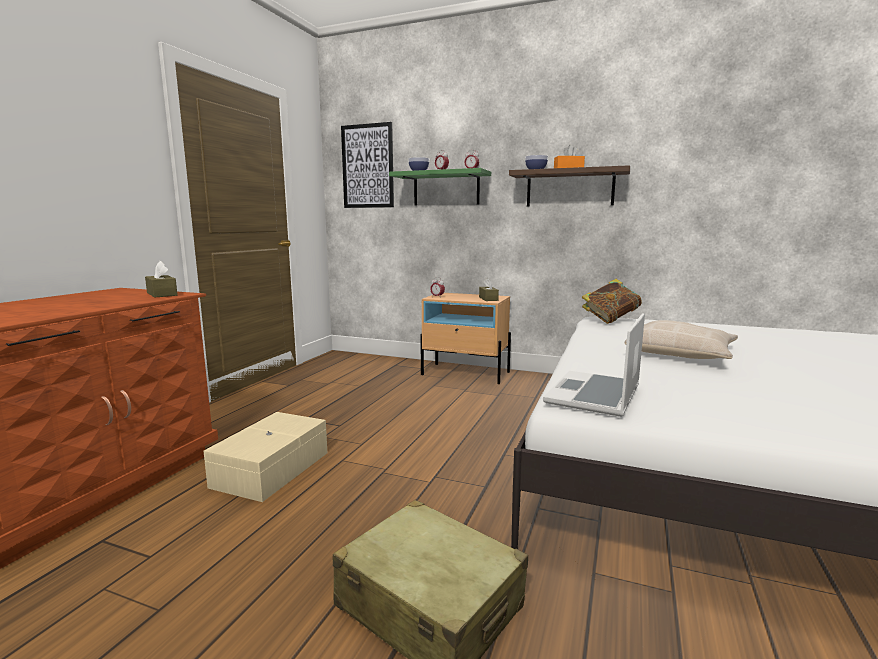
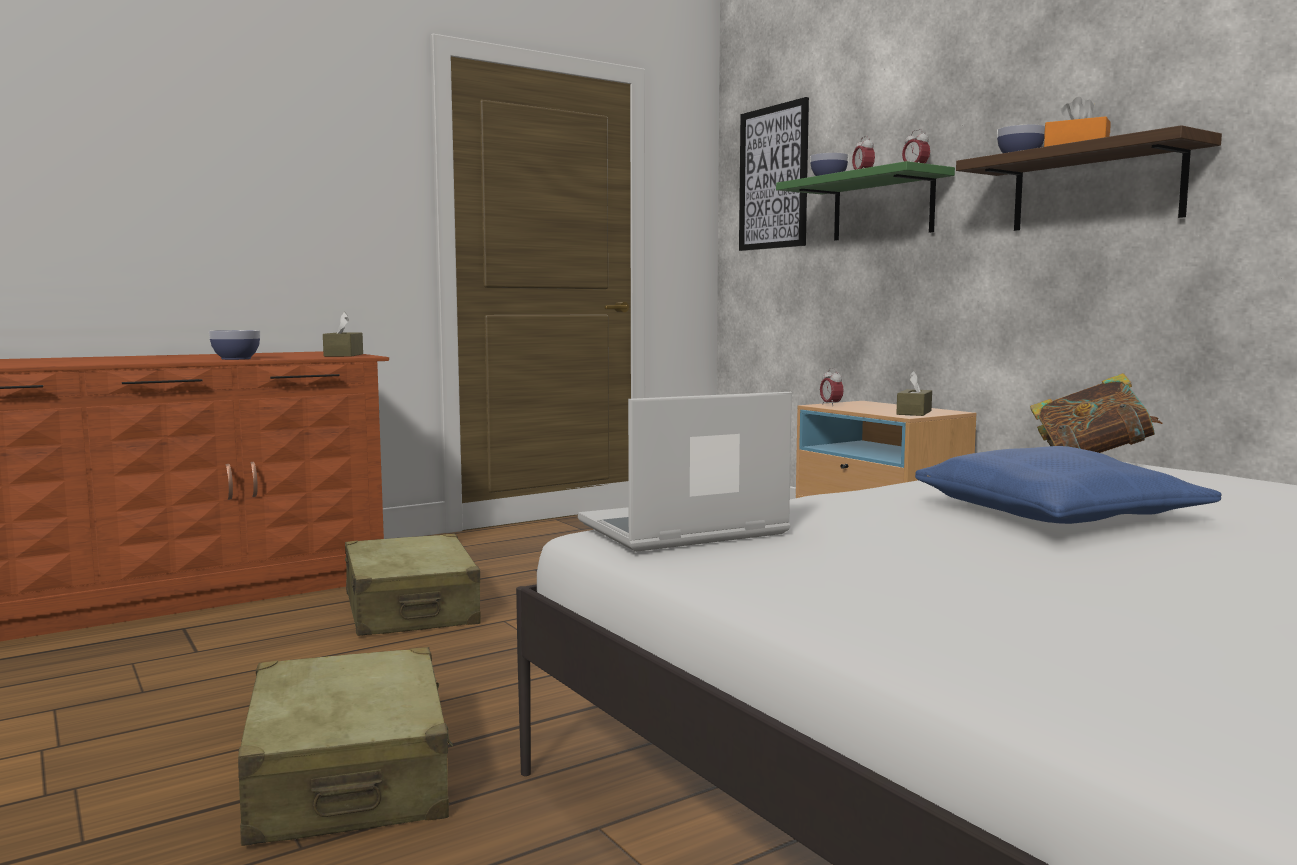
camera: 35 degrees right, 5 degrees down
(89, 307) = (236, 359): none -> bowl
(269, 469) = (411, 609): beige storage box -> beige suitcase
(680, 353) = (1057, 516): beige pillow -> blue pillow

